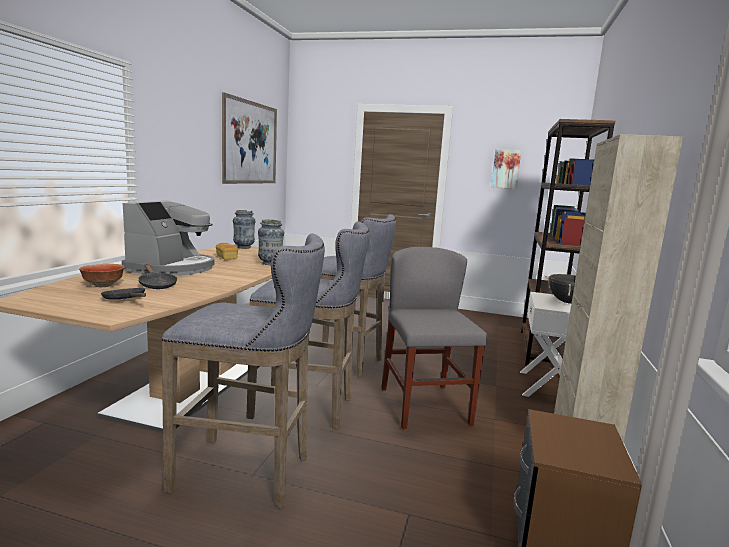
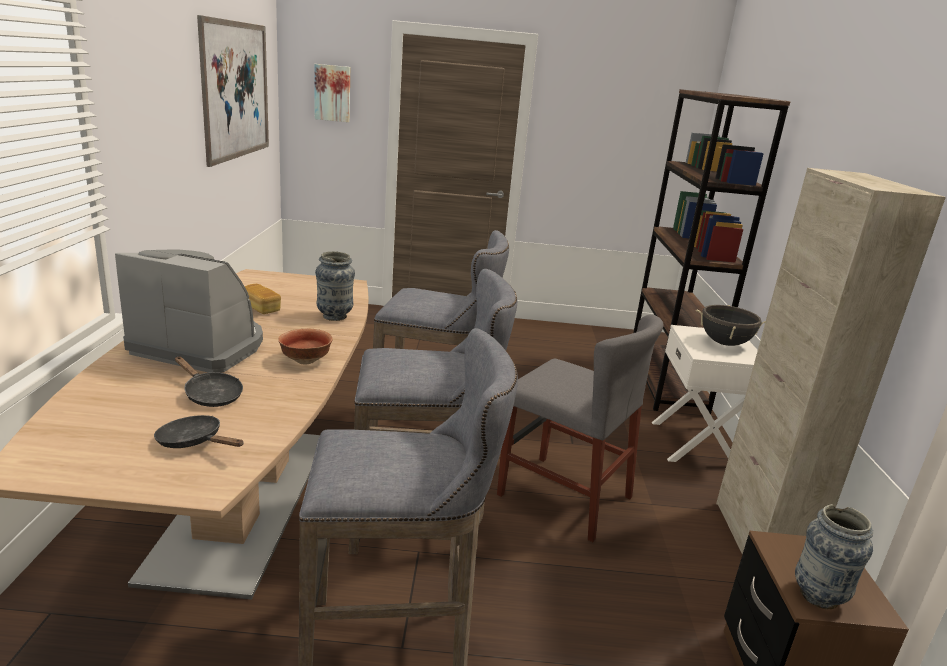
camera: 15 degrees left, 10 degrees up
(102, 285) = (127, 409): bowl -> bowl (304, 361)
(172, 268) = (201, 346): coffee machine -> coffee machine turned 75 degrees counterclockwise
(244, 247) = (266, 277): vase -> vase (818, 596)
(424, 406) = (564, 496): grey chair -> grey chair turned 150 degrees clockwise
(505, 169) = (609, 130): picture -> picture (332, 93)

